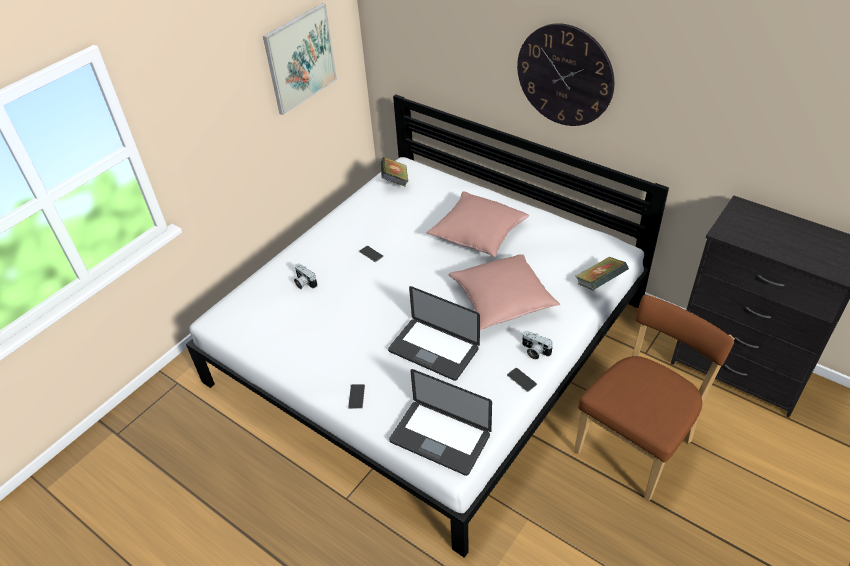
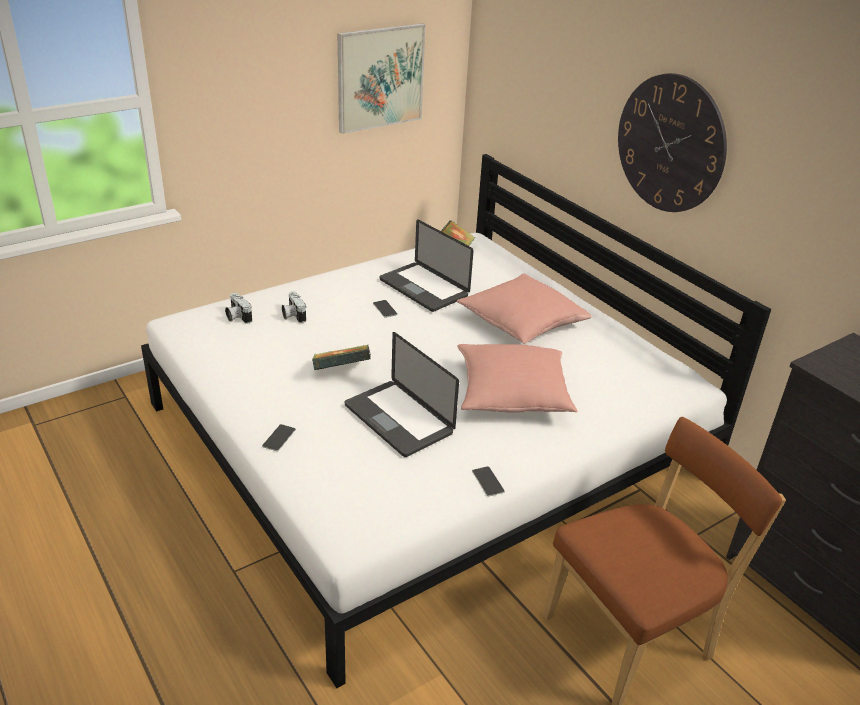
camera: 15 degrees right, 10 degrees down
(440, 438) = (349, 510): laptop -> laptop (423, 288)
(534, 351) = (521, 457): camera -> camera (237, 317)
(599, 283) = (647, 411): book -> book (342, 372)

